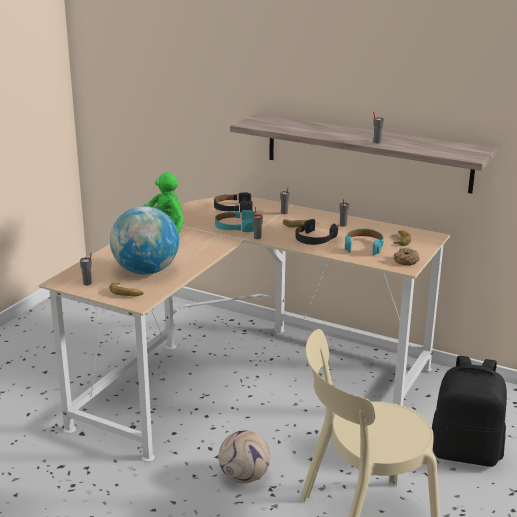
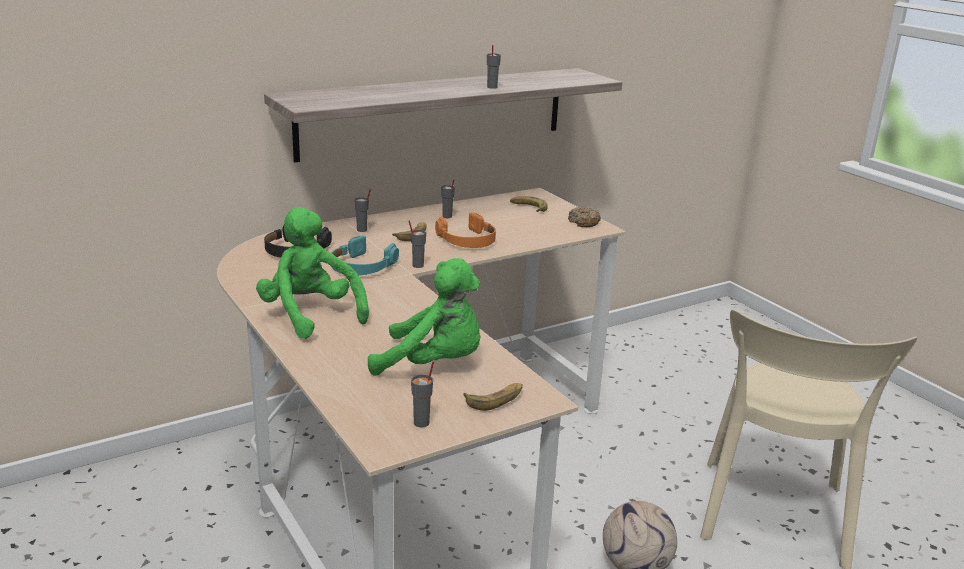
camera: 60 degrees left, 0 degrees up
(146, 271) = (434, 364): globe -> green plush toy
(314, 239) = (467, 240): black headphones -> orange headphones
(364, 246) = (521, 226): turquoise headphones -> none
(466, 452) = (687, 403): black backpack -> none

